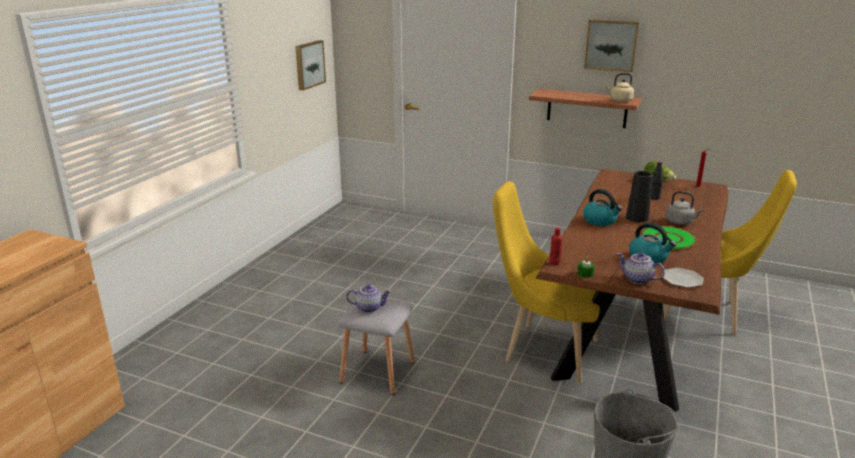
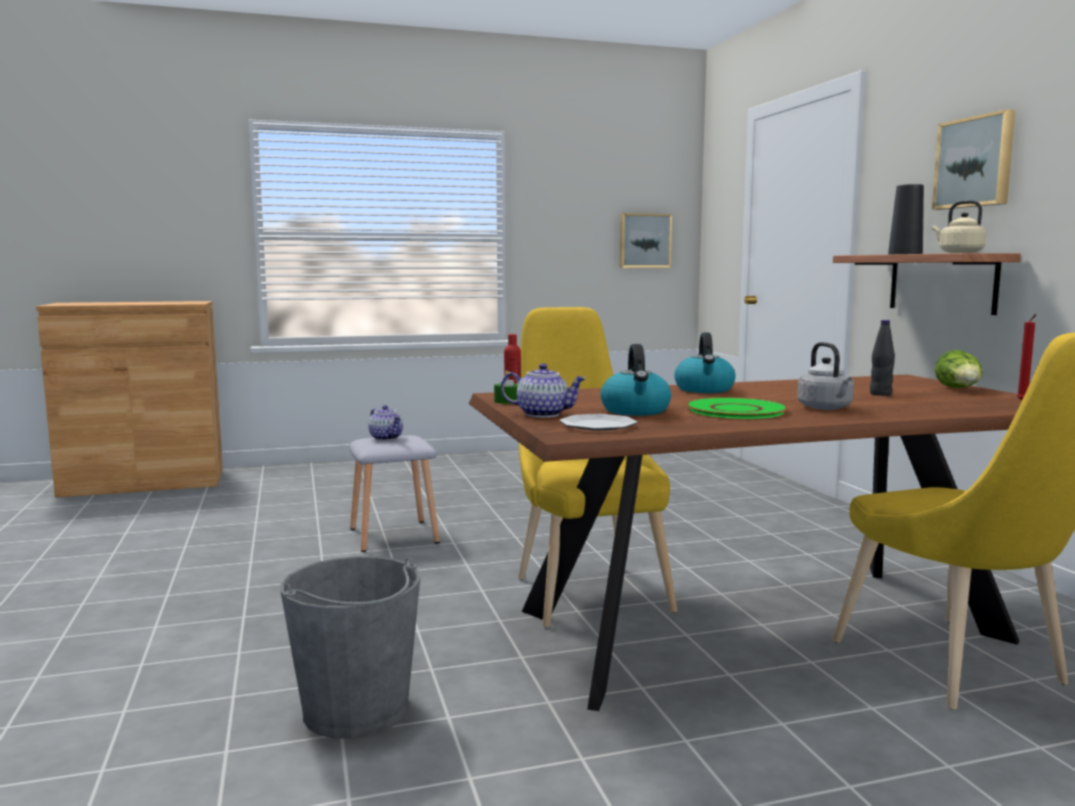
camera: 50 degrees right, 15 degrees down
(637, 218) = (769, 396): black vase -> black vase (905, 254)
(637, 279) = (543, 414): teapot -> teapot turned 105 degrees clockwise

